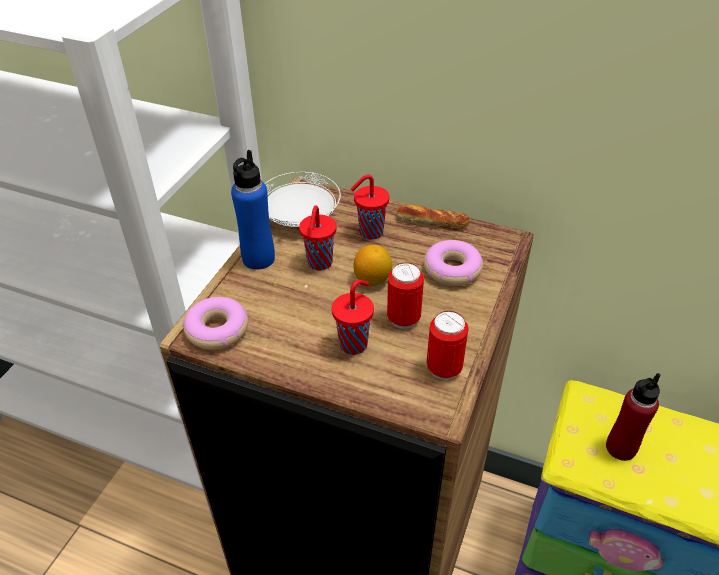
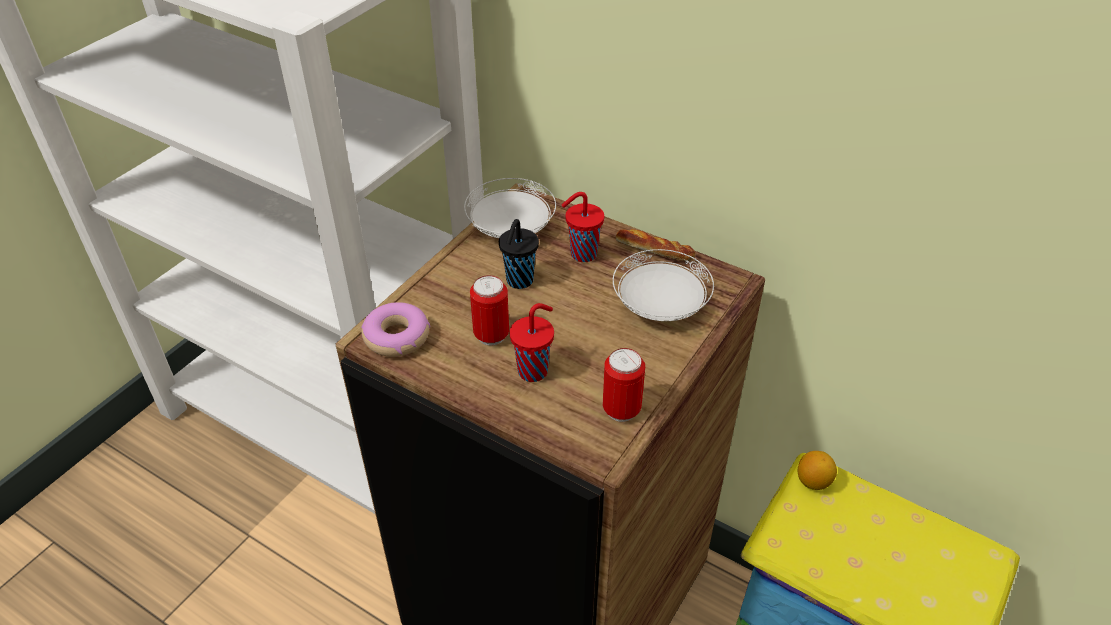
camera: 10 degrees right, 0 degrees up
(258, 258) = (456, 268): blue bottle -> none
(319, 264) = (519, 281): red cup -> black cup
(372, 279) = (571, 306): lemon -> lemon (813, 481)
(403, 319) = (593, 352): can -> can (491, 335)
(452, 270) = (660, 306): donut -> white plate
(620, 448) = (840, 536): red bottle -> none

